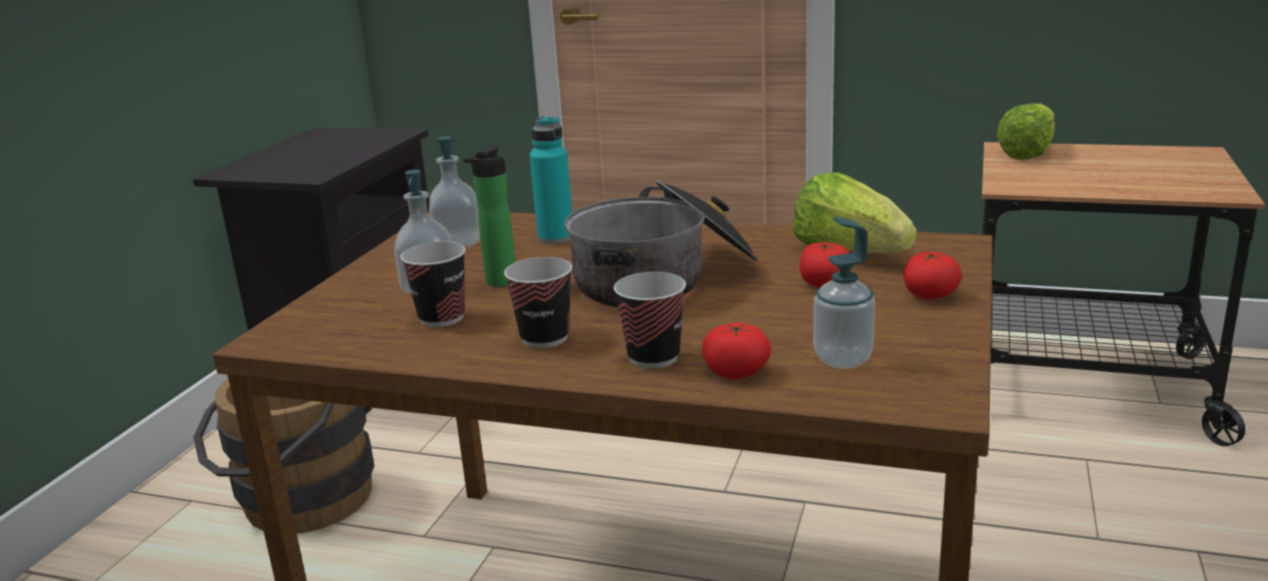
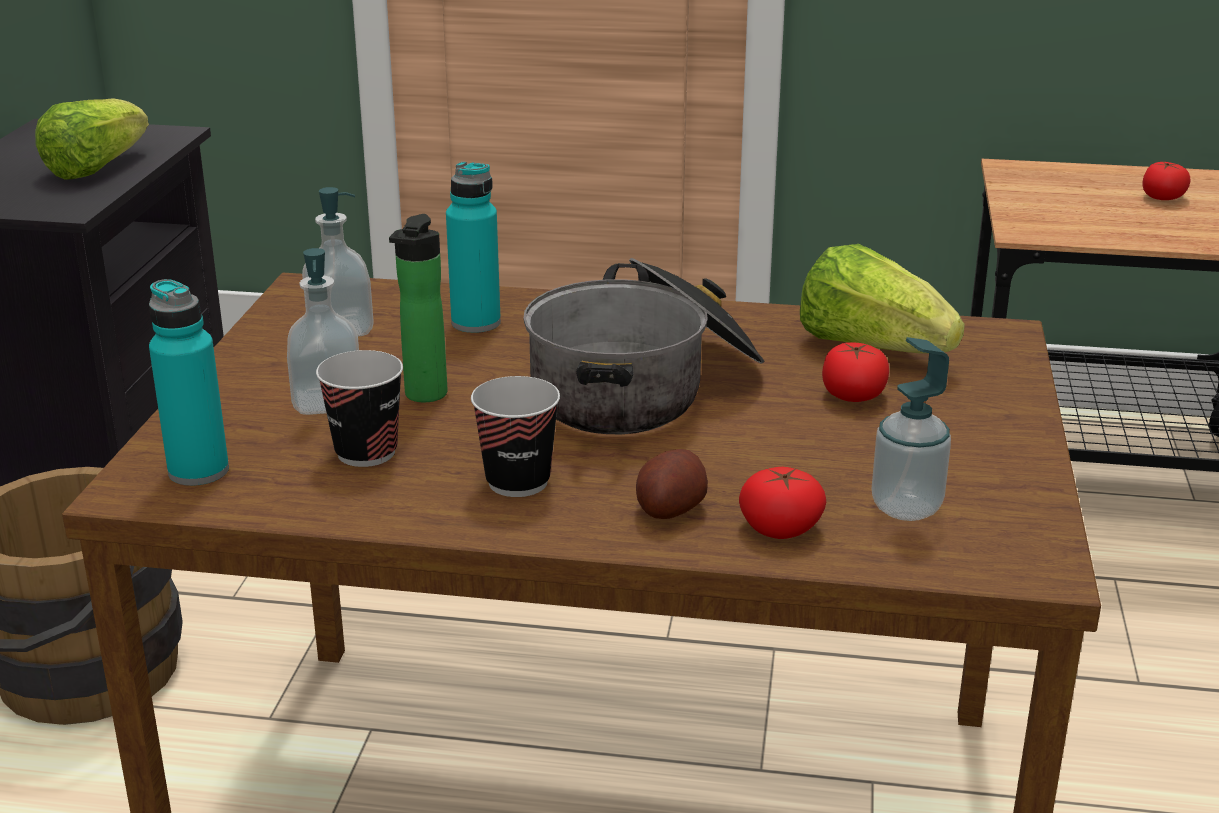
camera: 10 degrees left, 5 degrees up
(318, 328) = (198, 471): none -> turquoise bottle
(653, 357) = (670, 509): cup -> potato
(930, 295) = (987, 412): tomato -> tomato (1162, 197)
(1027, 153) = (1040, 178): lettuce -> lettuce (95, 168)

